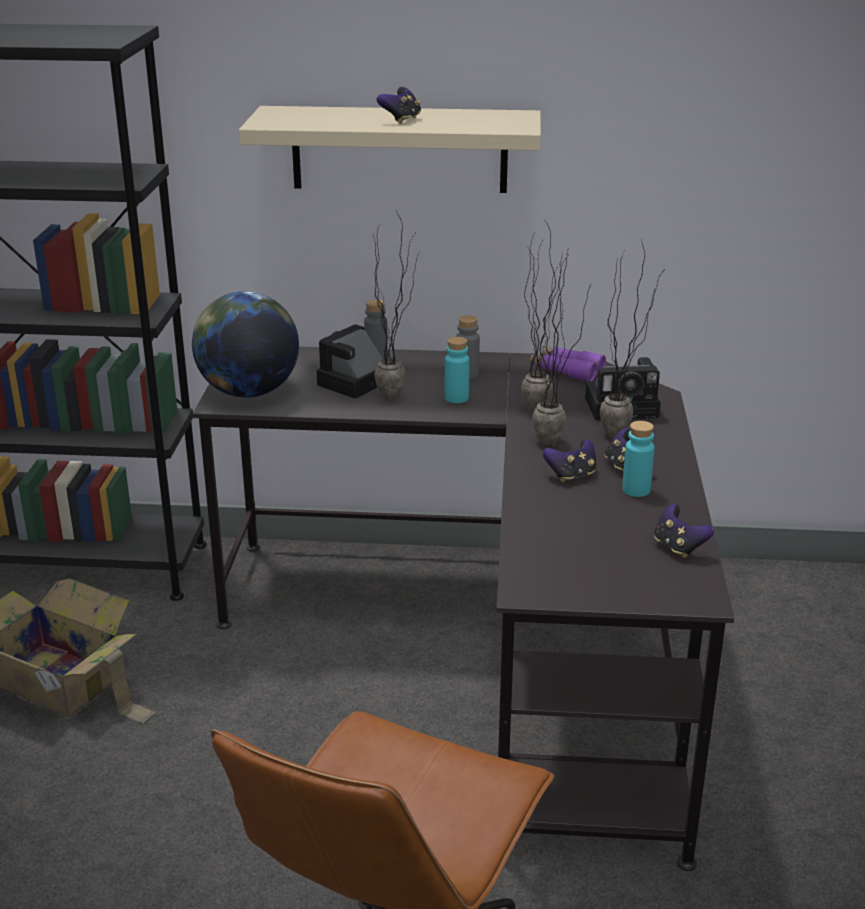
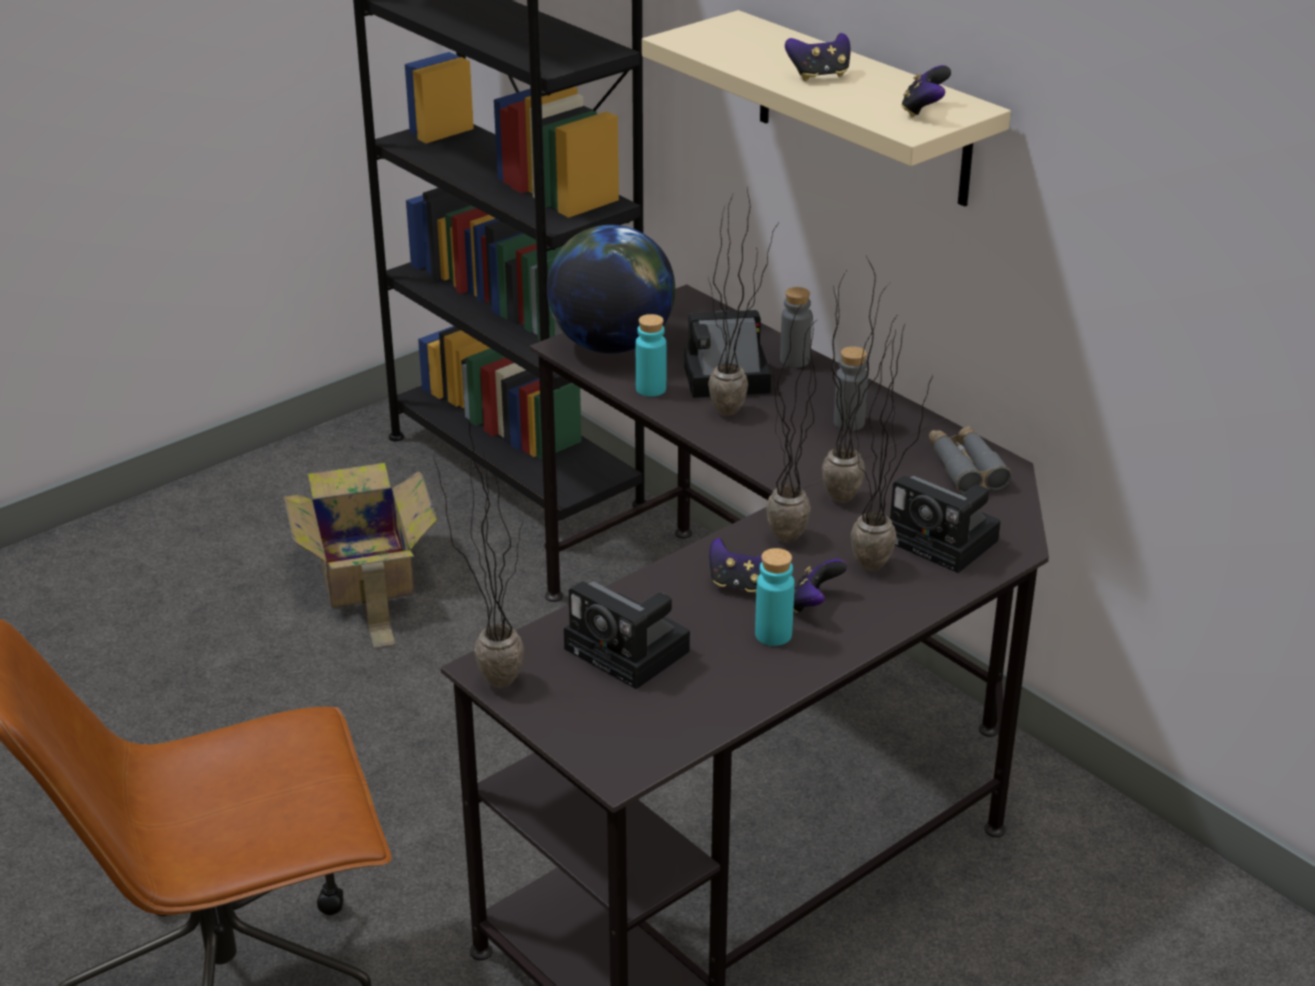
camera: 45 degrees right, 5 degrees up
(456, 398) = (788, 444): turquoise bottle -> turquoise bottle (651, 389)
(535, 594) = (489, 675): none -> potted plant
(566, 370) = (965, 468): purple binoculars -> grey binoculars
(585, 537) = (631, 651): none -> camera
(678, 547) = (696, 713): game controller -> game controller (923, 111)

